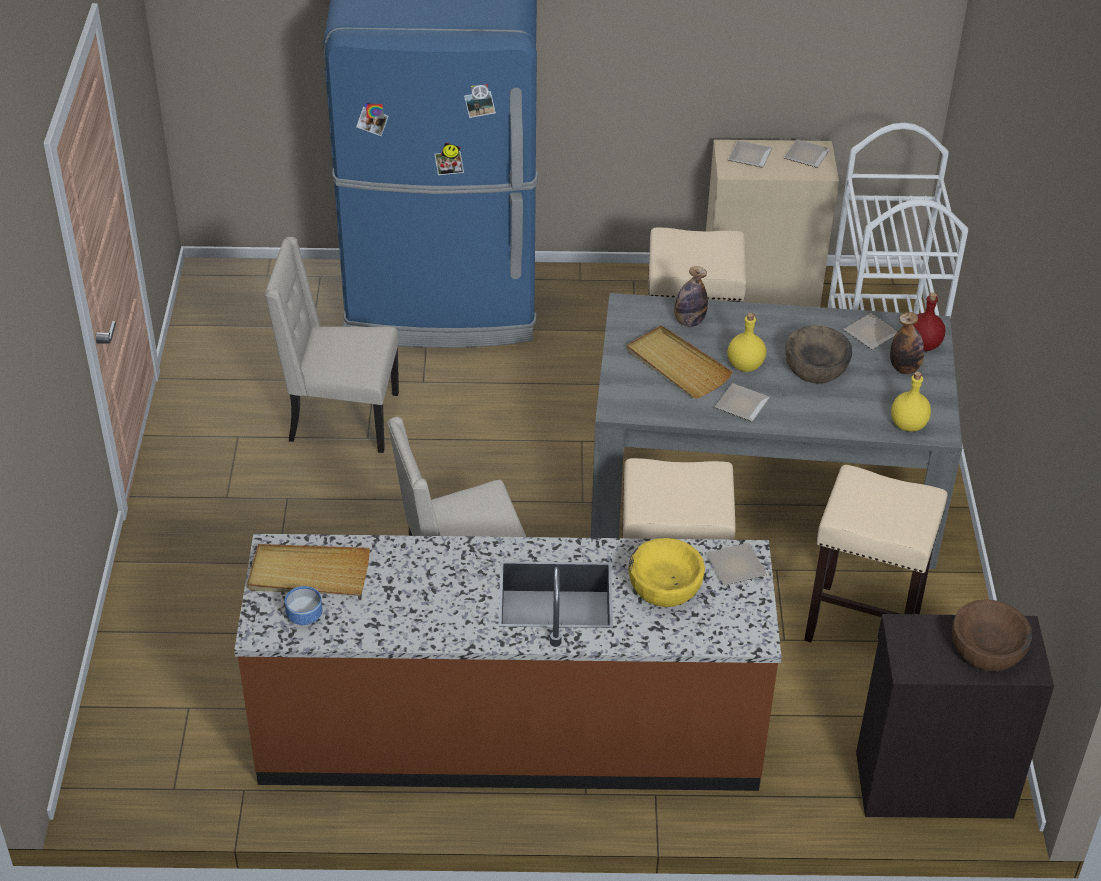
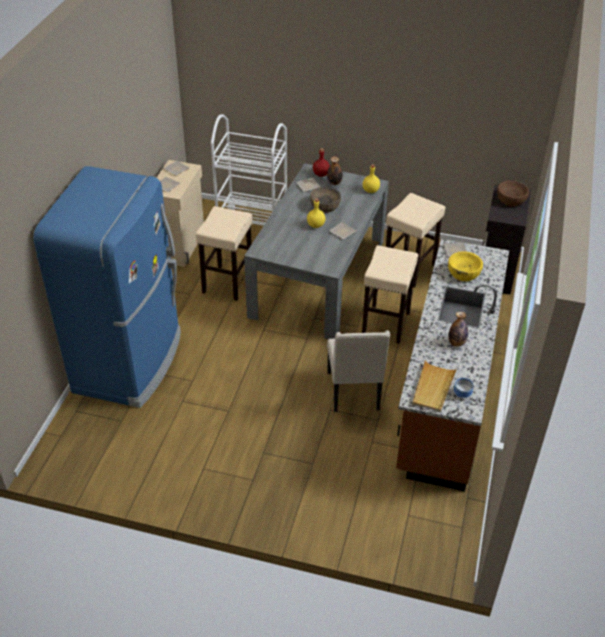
camera: 75 degrees left, 0 degrees up
(341, 419) = (207, 420): beige chair -> none
(677, 365) = (308, 245): beige tray -> none
(689, 322) = (277, 235): bottle -> bottle (456, 343)

